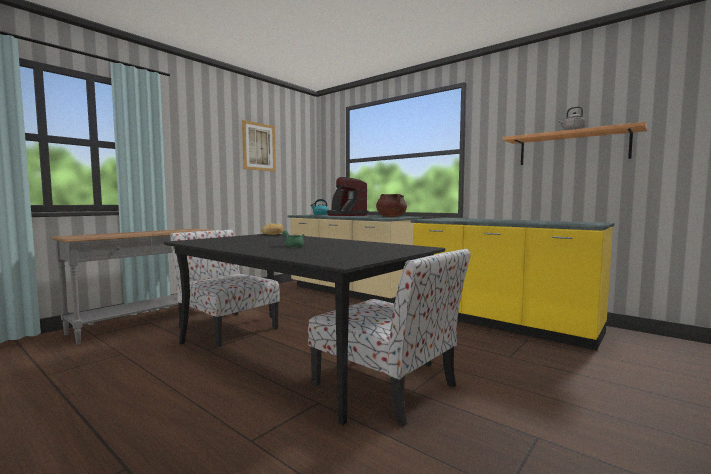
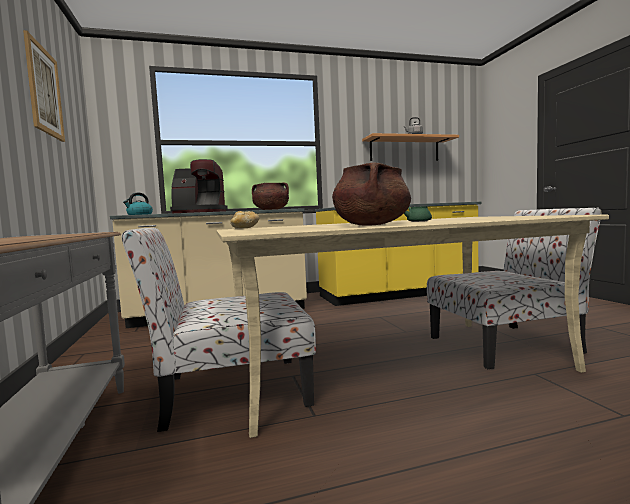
camera: 55 degrees left, 0 degrees up
(233, 245) = (371, 225): none -> brown cooking pot
(295, 353) = (393, 364): black dining table -> beige dining table

